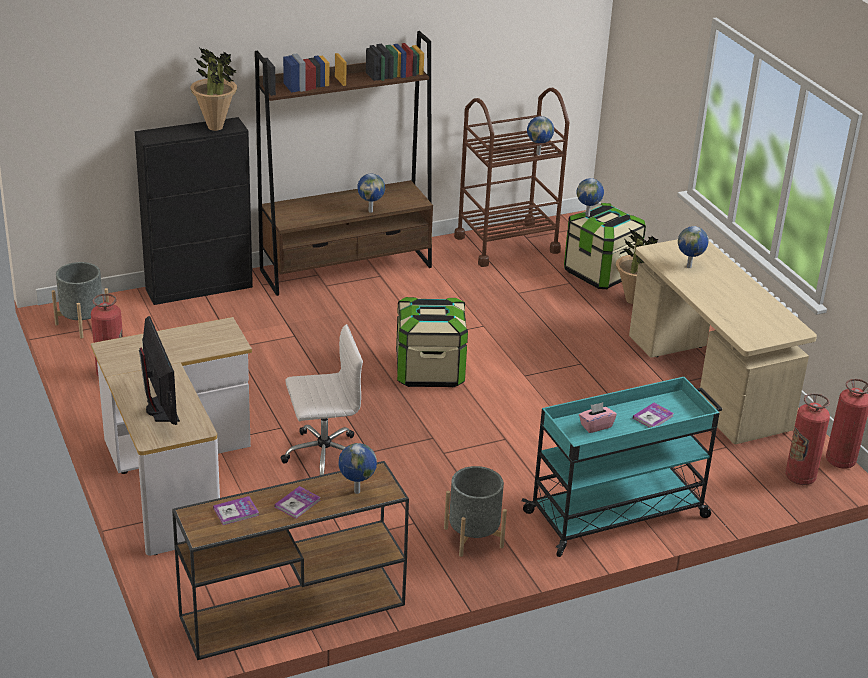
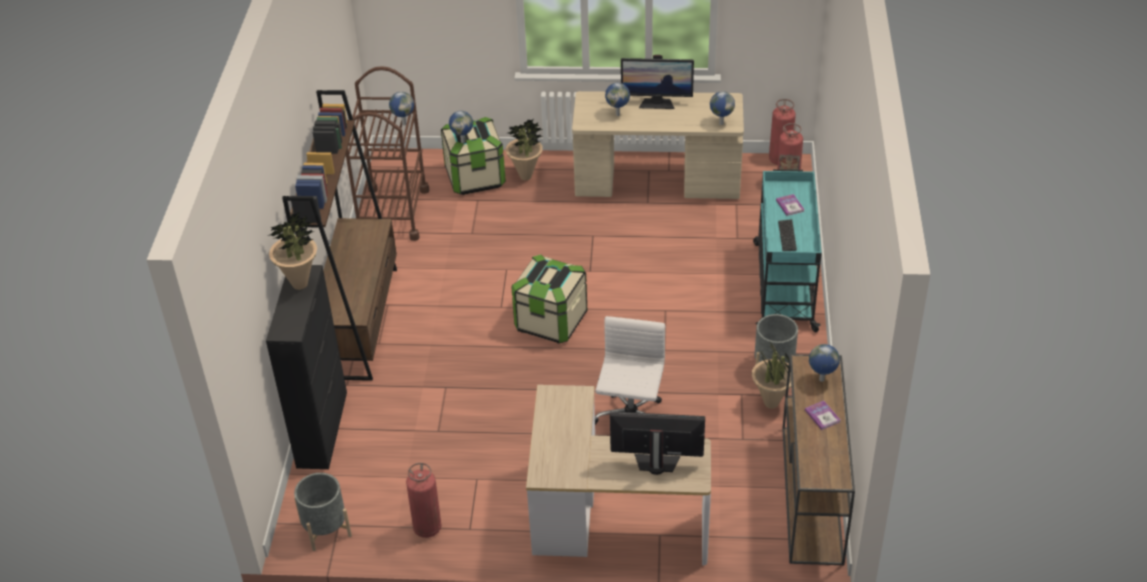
camera: 60 degrees left, 10 degrees up
(236, 512) = (818, 453): book -> none
(371, 211) = (374, 258): globe -> globe (721, 123)
(415, 548) = (771, 403): none -> potted plant
(596, 426) = (787, 236): pink tissue box -> keyboard
(735, 285) = (657, 103): none -> monitor

